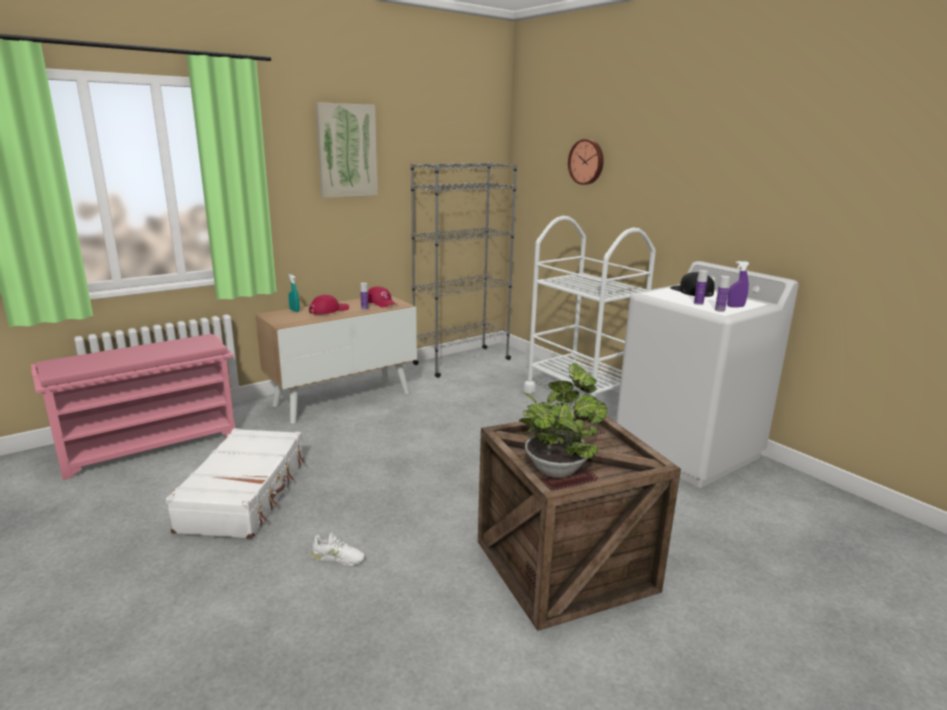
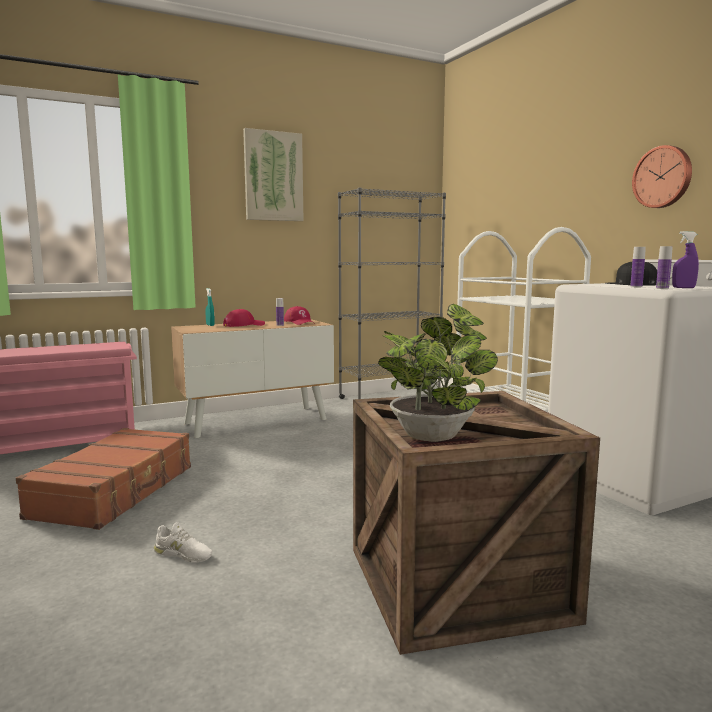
camera: 10 degrees right, 10 degrees down
(245, 494) = (116, 491): white suitcase -> brown suitcase
(587, 162) = (516, 180): wall clock -> wall clock (663, 177)

